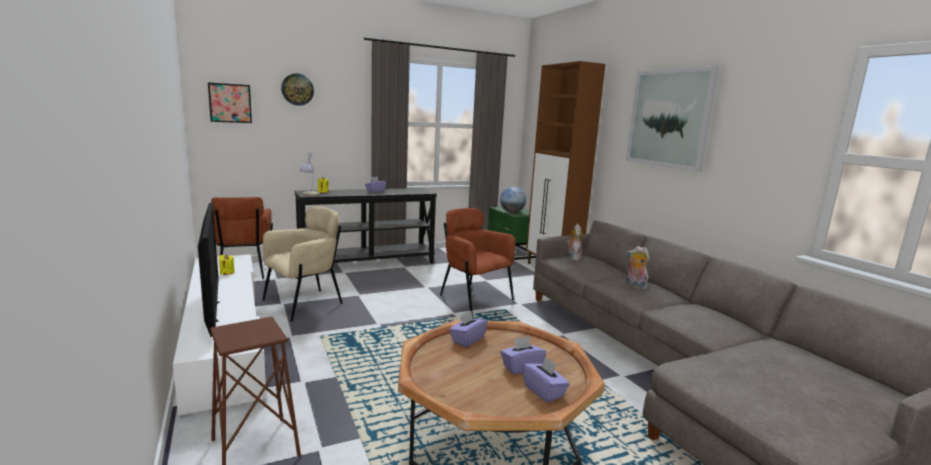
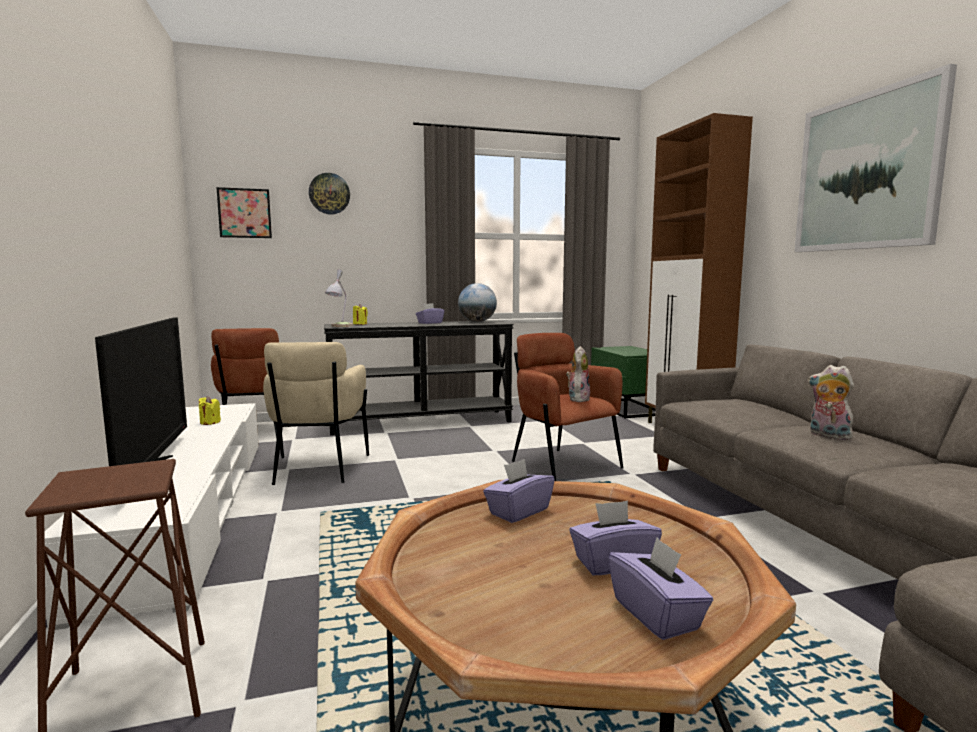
camera: 10 degrees right, 5 degrees down
(304, 303) = (317, 469): beige armchair -> beige armchair turned 120 degrees clockwise
(512, 212) = (623, 352): globe -> globe (477, 322)
(573, 258) = (715, 400): plush toy -> plush toy (577, 399)

